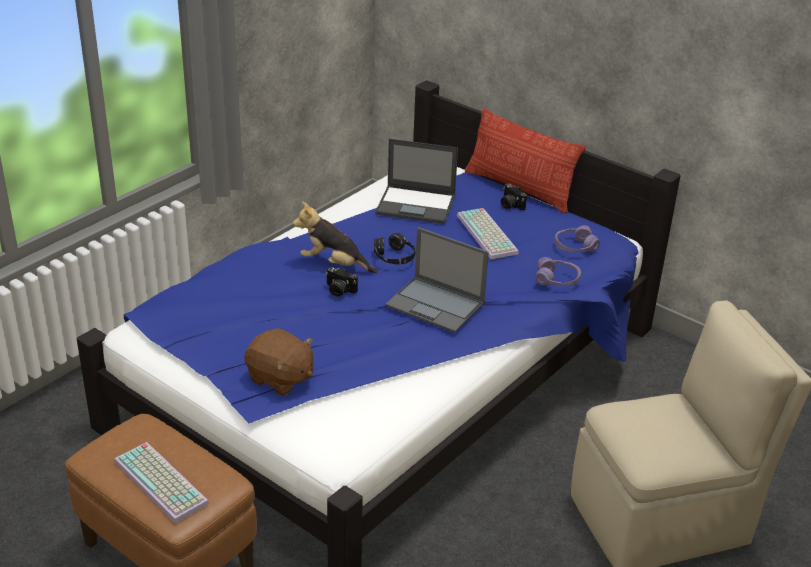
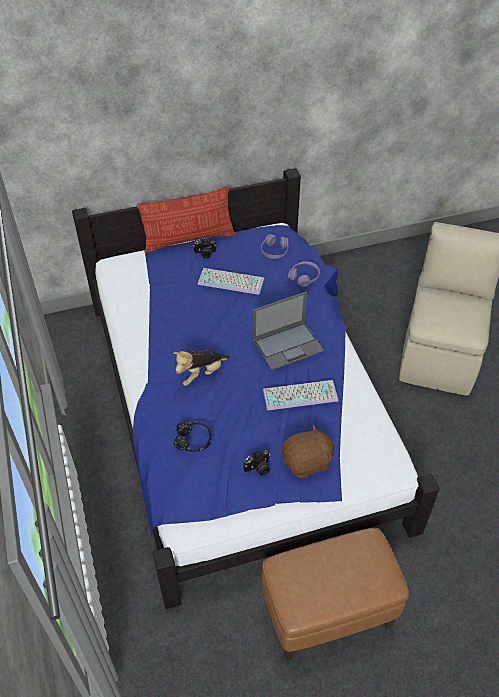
camera: 55 degrees left, 15 degrees up
(163, 482) = (352, 577): keyboard -> keyboard (301, 394)
(339, 290) = (235, 385): camera -> camera (258, 468)
(394, 257) = (219, 339): black headphones -> black headphones (193, 440)
(417, 205) = (166, 297): laptop -> none

